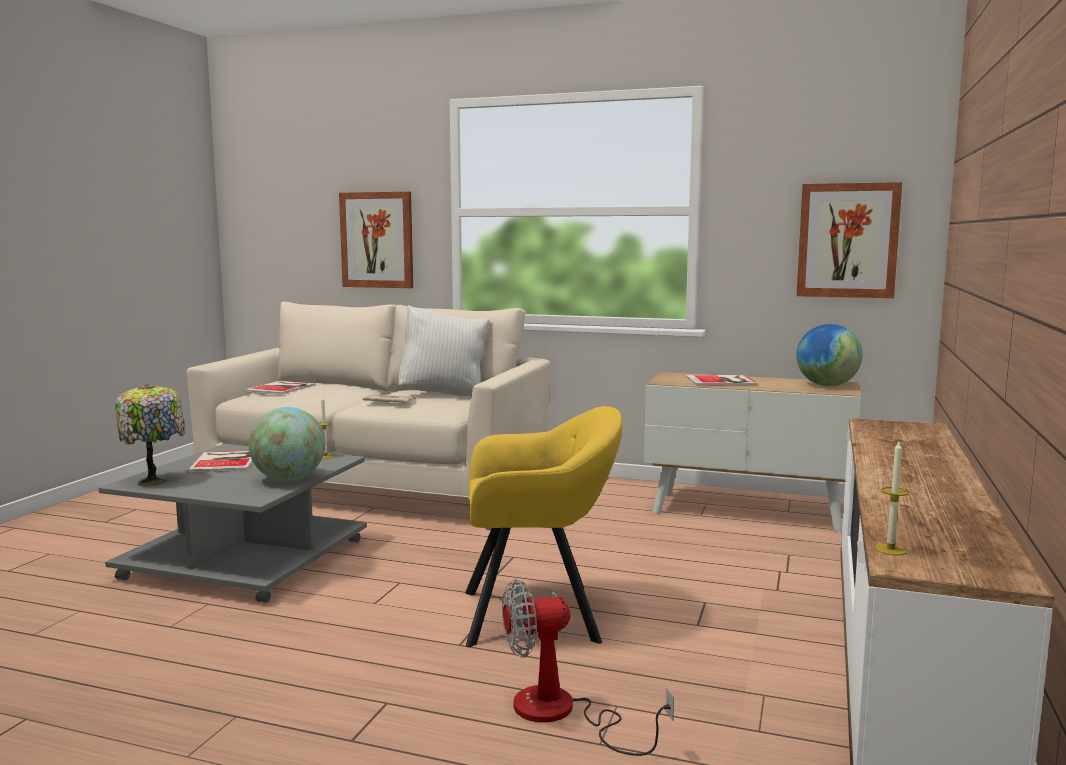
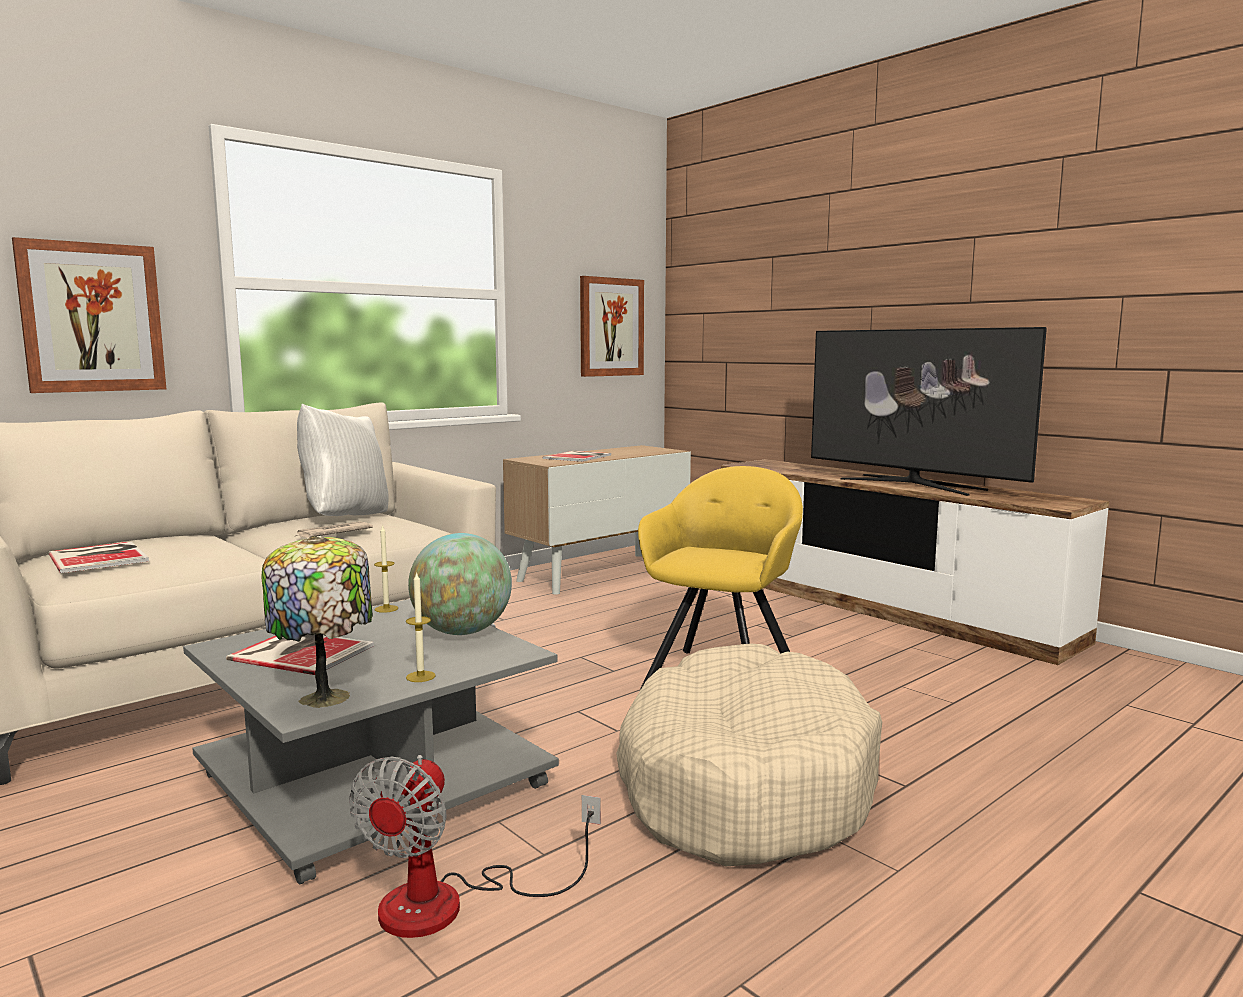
camera: 60 degrees left, 0 degrees up
(309, 667) = (743, 783): none -> beige dog bed
(562, 714) = (904, 704): fan -> fan (451, 903)
(827, 385) = (643, 449): globe -> none
(890, 549) = (1030, 503): candle -> candle (420, 676)
(910, 488) = (911, 484): none -> television

